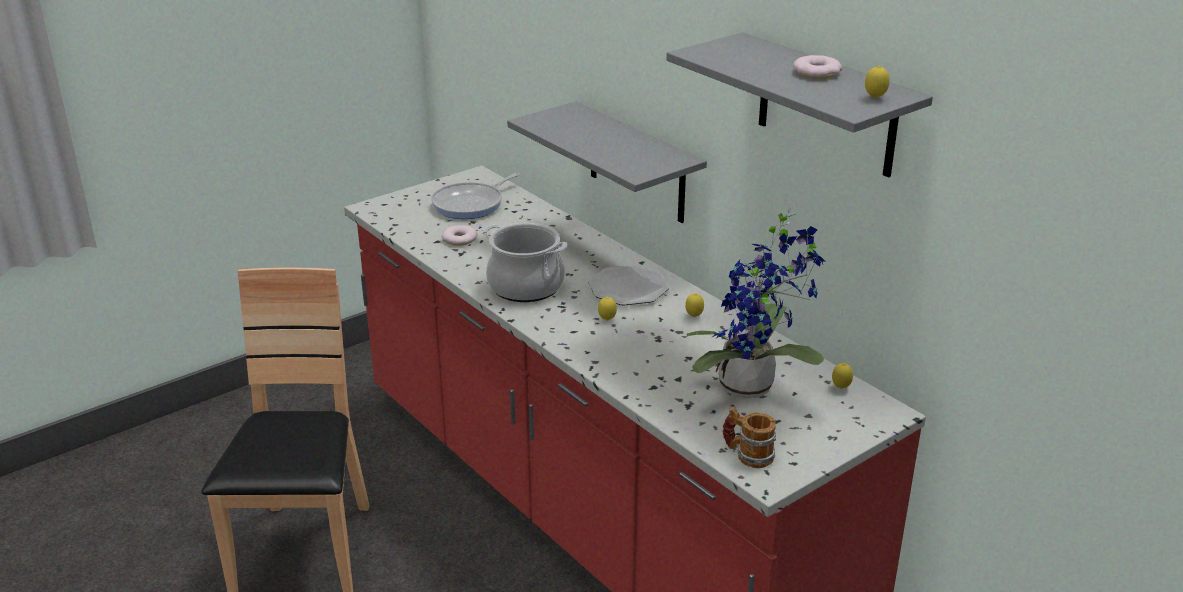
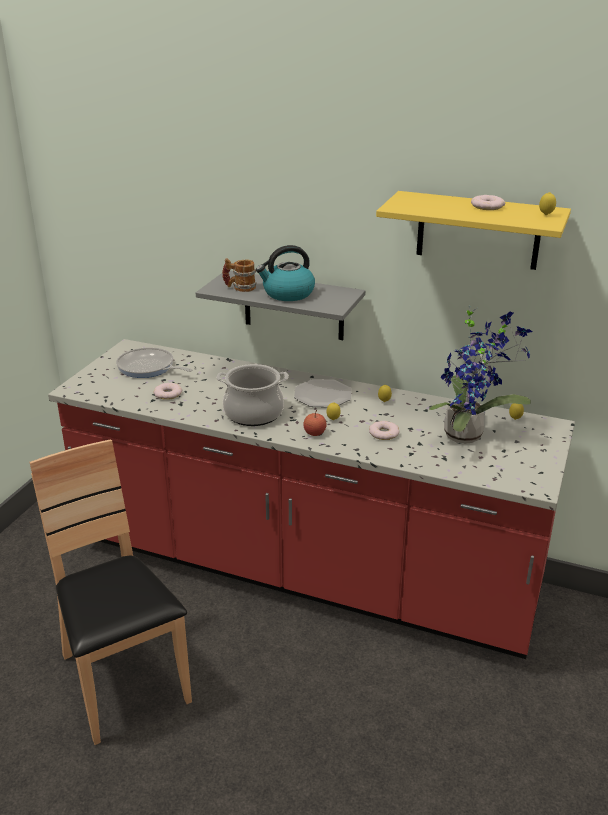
camera: 30 degrees left, 0 degrees up
(471, 204) = (148, 368): frying pan -> frying pan turned 105 degrees clockwise
(568, 328) = (314, 433): none -> apple
(605, 144) = (287, 294): none -> kettle
(648, 353) = (383, 433): none -> donut
(747, 454) = (511, 476): mug -> mug (239, 288)
(826, 106) = (478, 230): grey shelf -> yellow shelf

